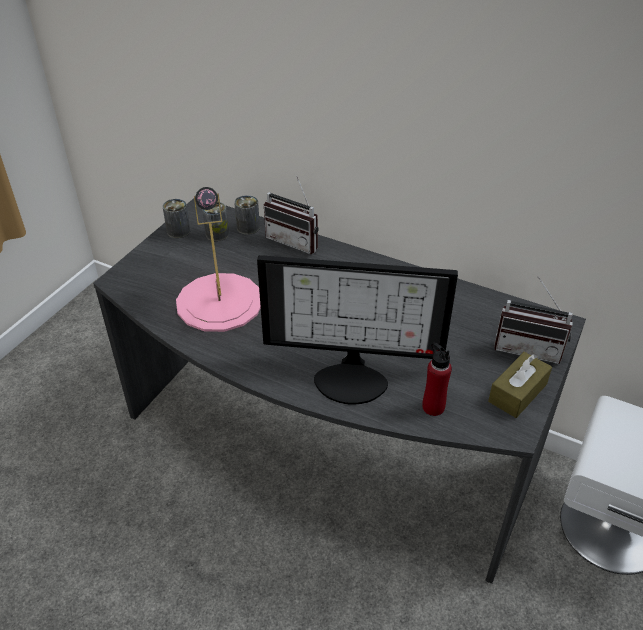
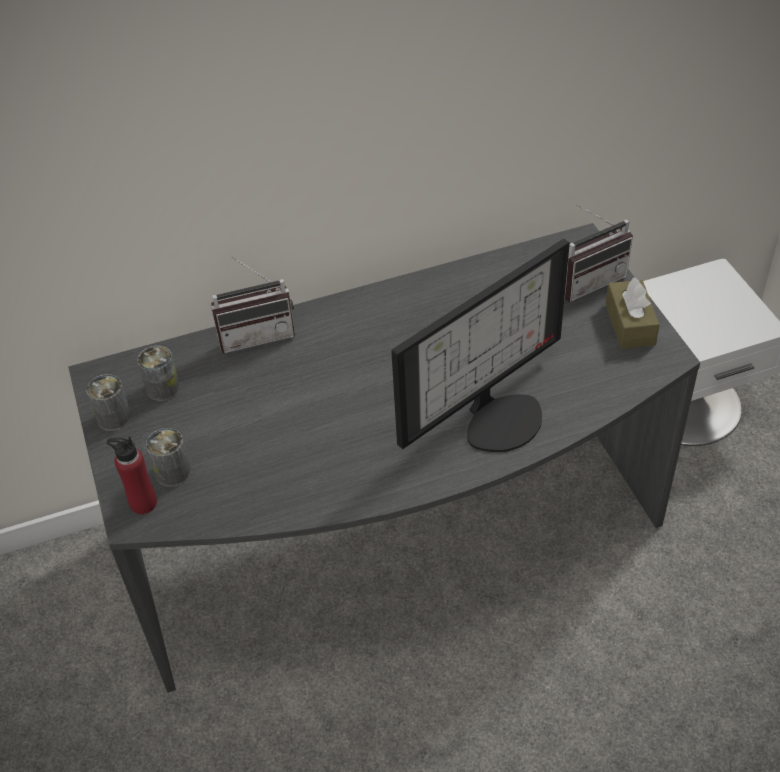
camera: 45 degrees left, 5 degrees up
(219, 302) = (278, 452): pink table lamp -> none
(248, 227) = (185, 357): can -> can (173, 472)
(433, 407) = (591, 387): red bottle -> red bottle (143, 503)

